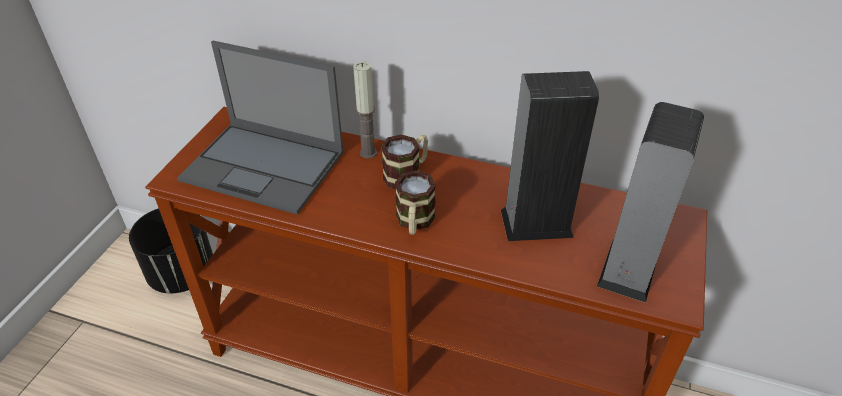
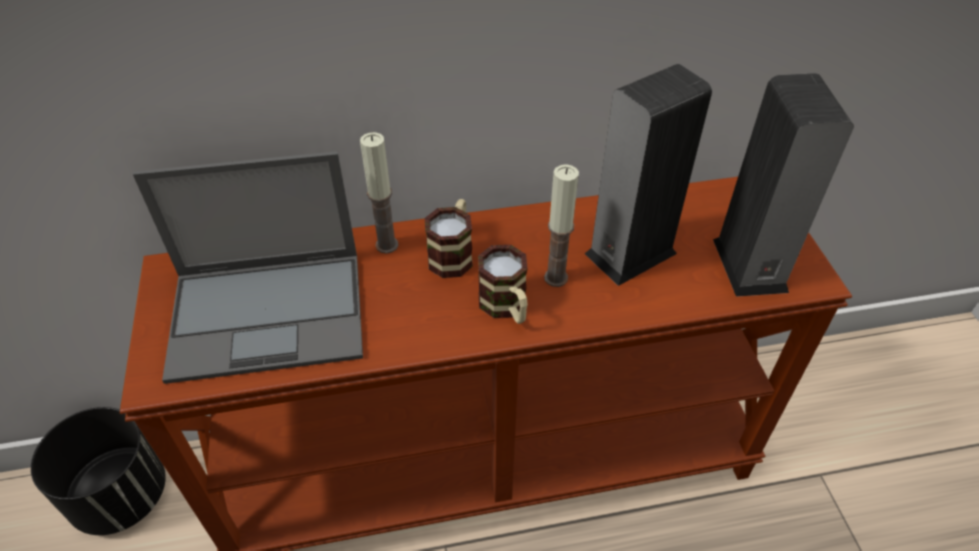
camera: 30 degrees left, 5 degrees up
(465, 217) = (555, 278): none -> candle

